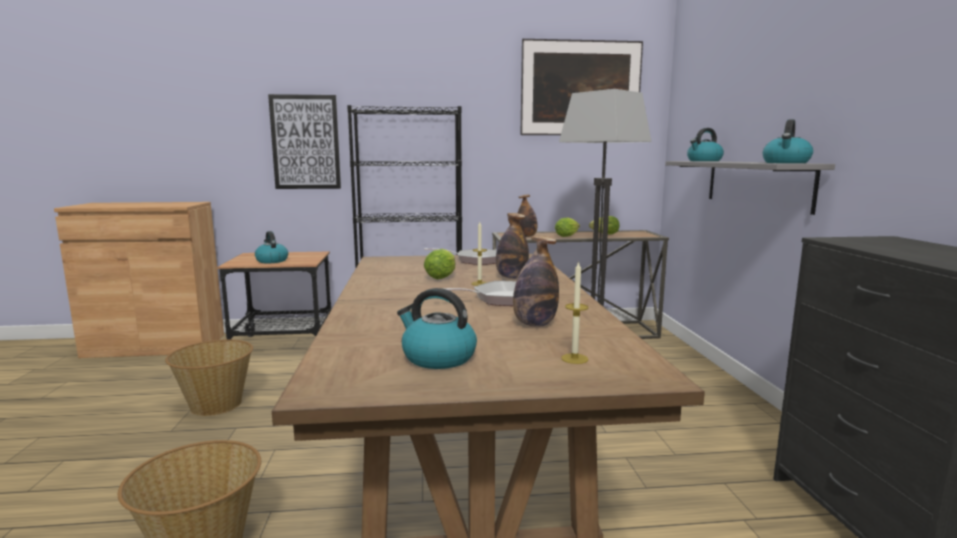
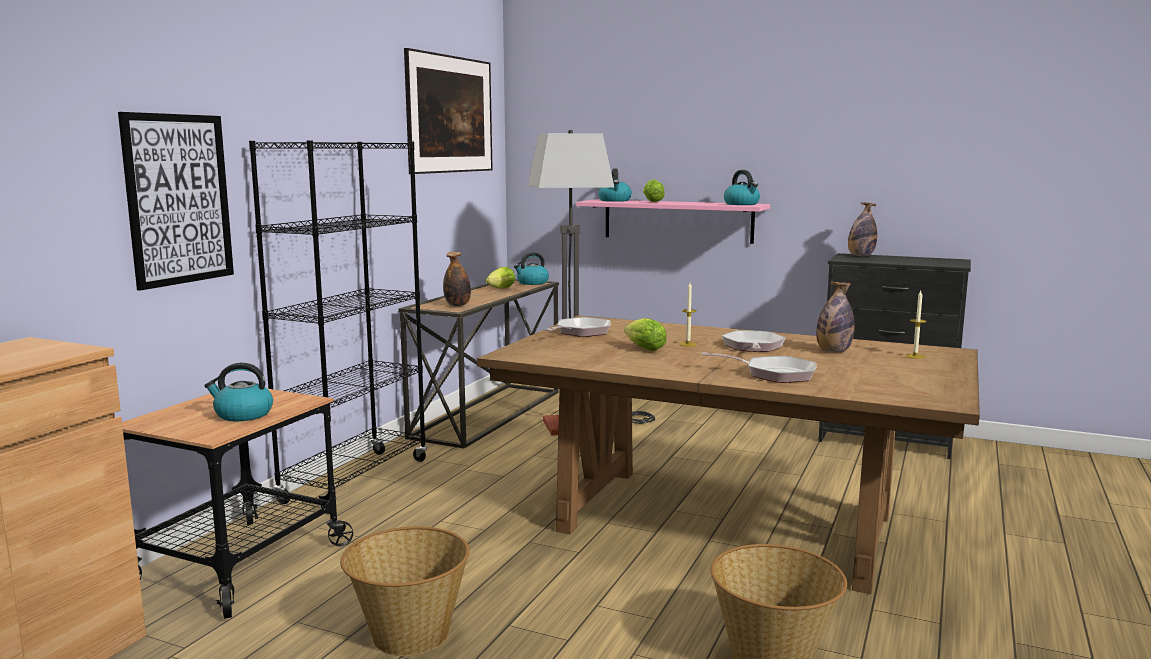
camera: 60 degrees left, 0 degrees up
(393, 315) = (774, 374): none -> frying pan
(437, 357) = (896, 377): kettle -> kettle (532, 283)
(511, 277) = (675, 335): bottle -> bottle (860, 256)
(568, 236) = (489, 296): lettuce -> lettuce (651, 201)
(756, 184) = (677, 221): grey shelf -> pink shelf

